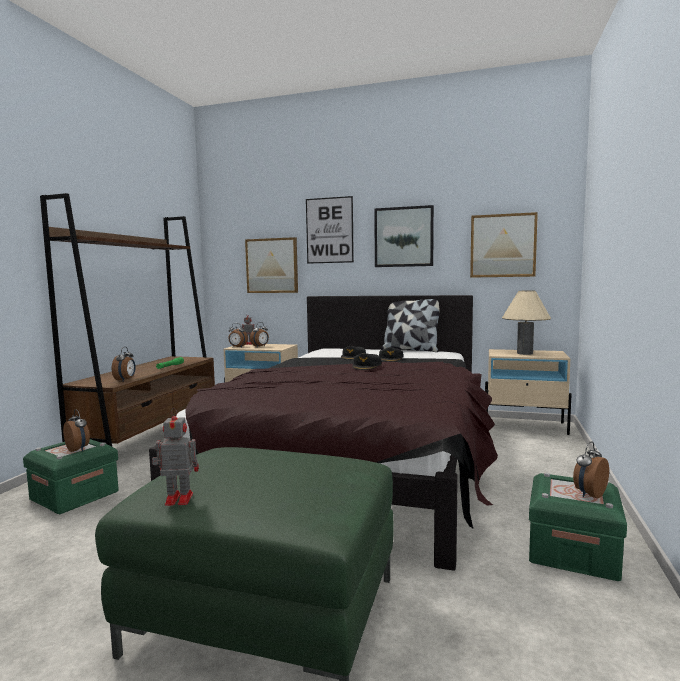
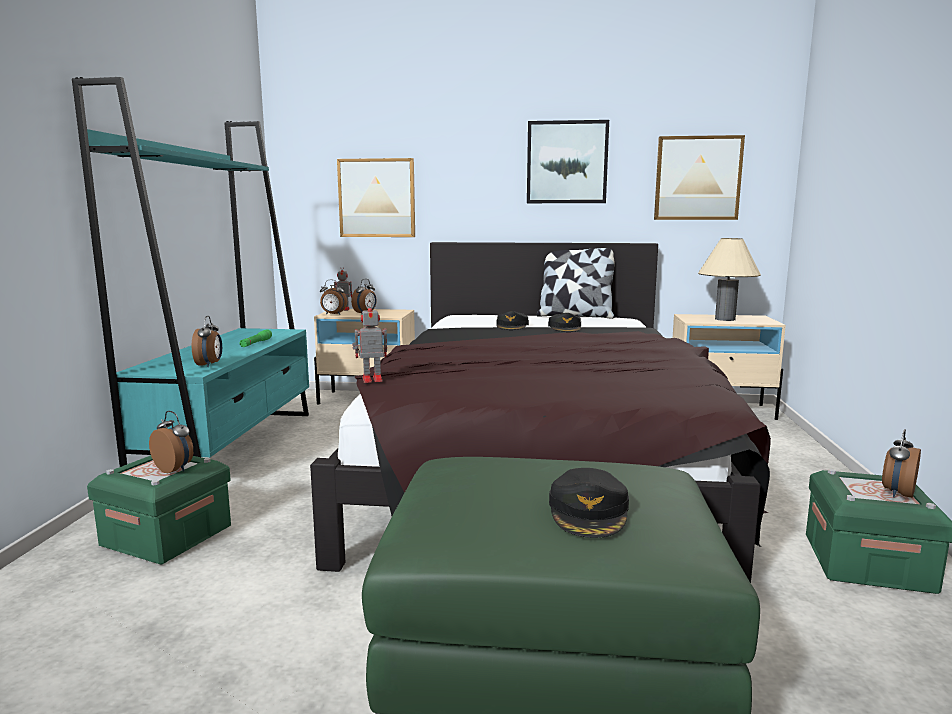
camera: 10 degrees left, 5 degrees up
(151, 439) = (232, 448): brown bookcase -> turquoise bookcase
(177, 499) = (475, 535): toy robot -> toy robot (371, 379)
(329, 230) = (462, 150): picture -> none
(367, 366) = (554, 339): black cap -> black cap (589, 512)

